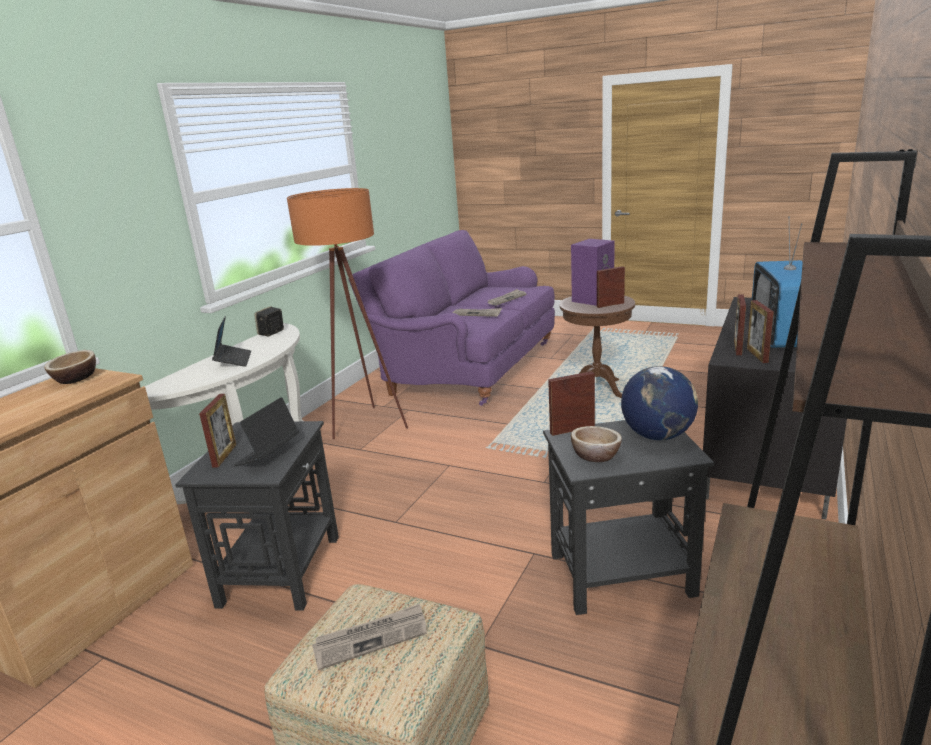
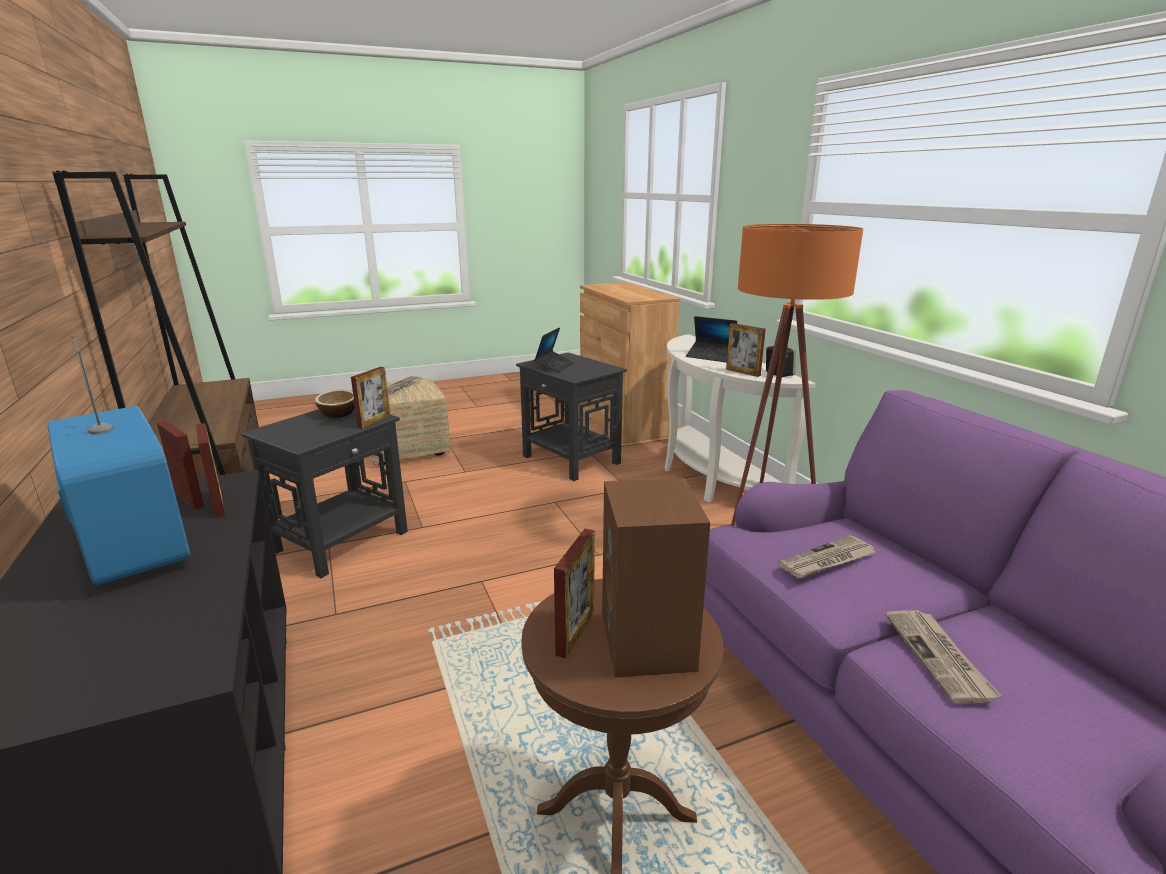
camera: 130 degrees right, 0 degrees up
(76, 378) = (653, 296): bowl -> none
(224, 455) = (578, 361): picture frame -> picture frame (743, 372)
(267, 455) = (554, 366): laptop -> laptop turned 45 degrees clockwise
(592, 299) = (650, 644): purple speaker -> brown speaker
(657, 435) = (296, 435): globe -> none

